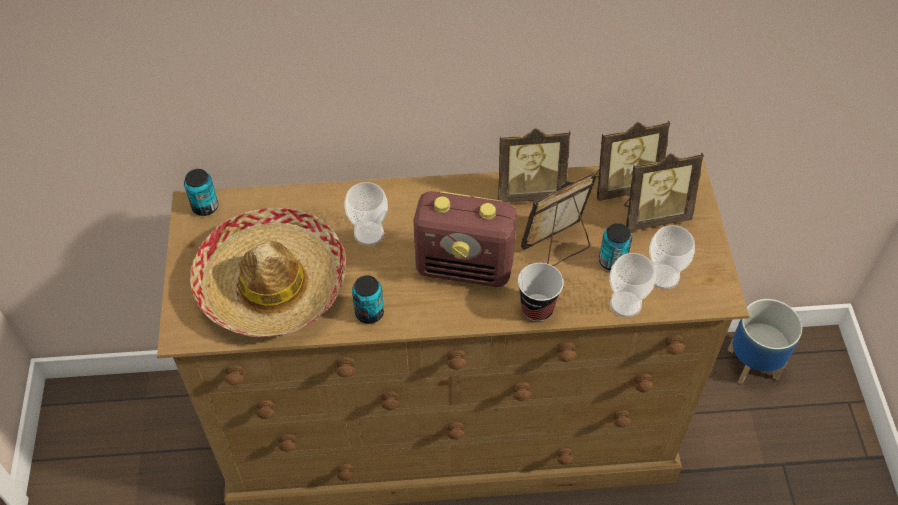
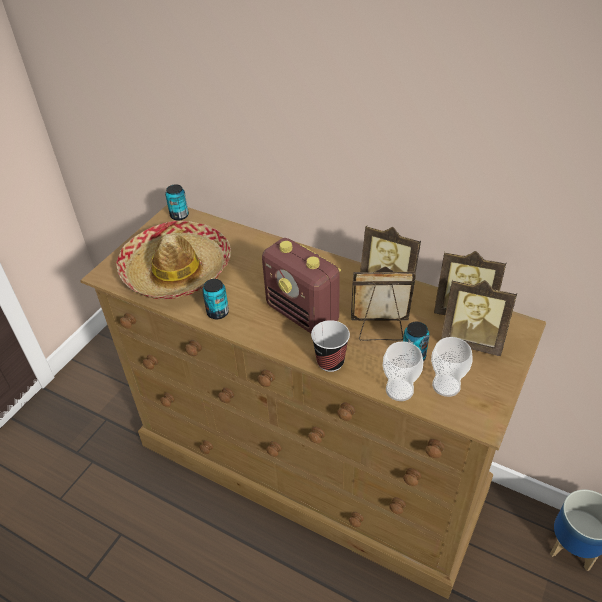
camera: 35 degrees right, 10 degrees down
(369, 233) = (259, 268): cup -> none

